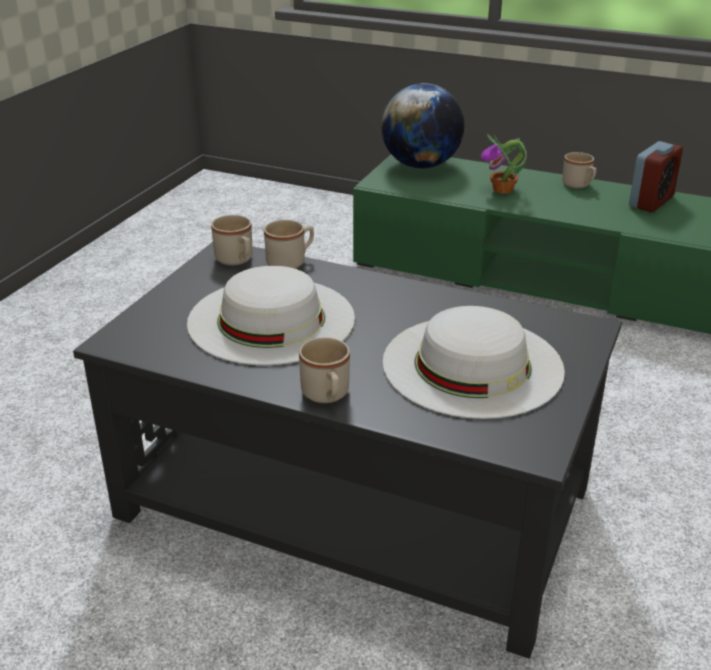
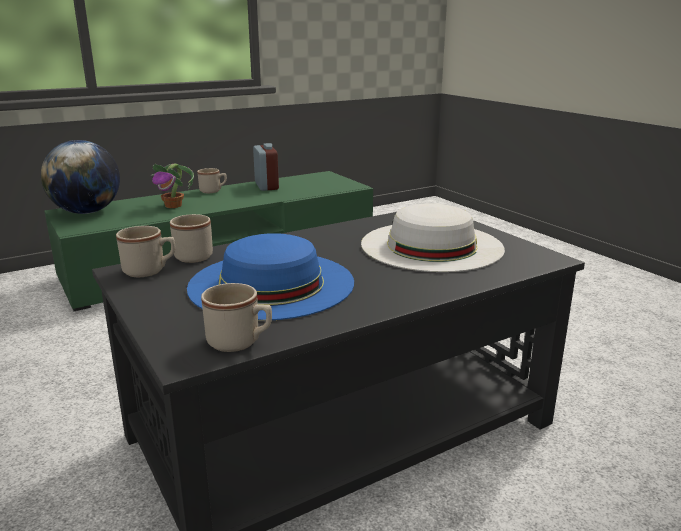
camera: 55 degrees left, 10 degrees down
(271, 319) = (271, 283): white hat -> blue hat
(327, 396) = (414, 294): beige mug -> beige mug (240, 342)

